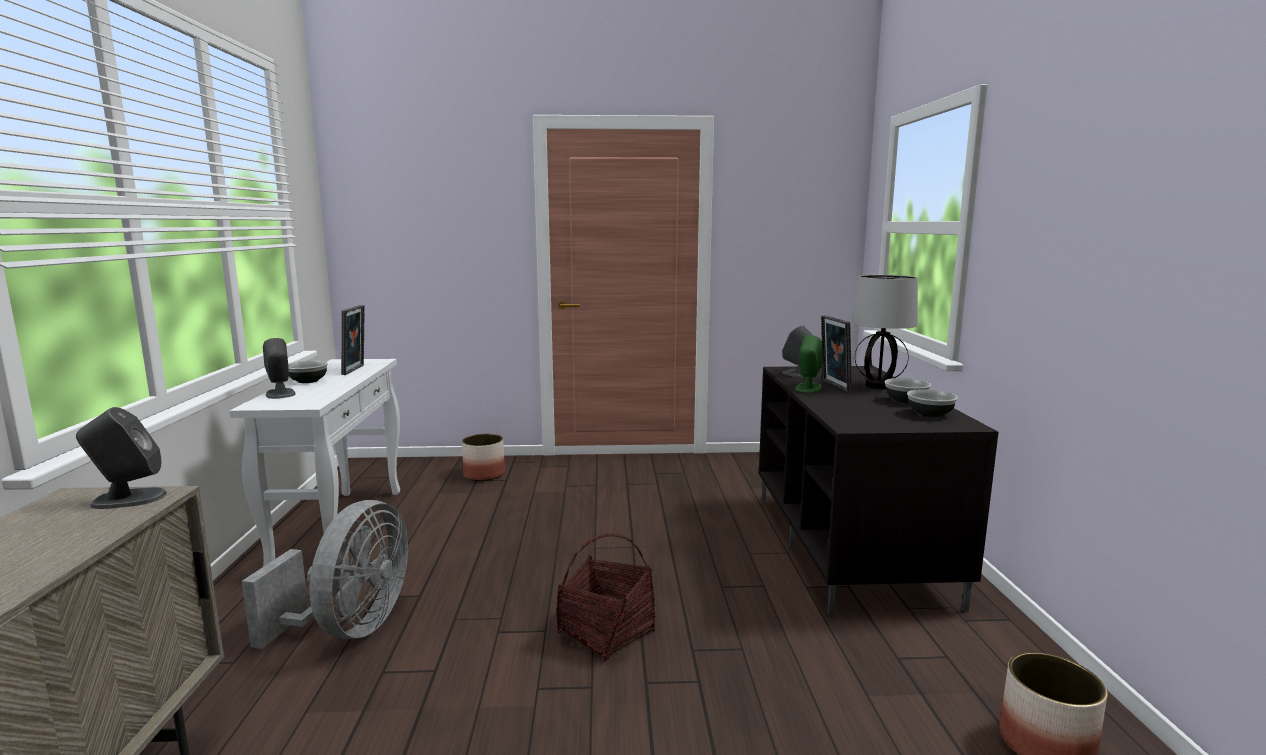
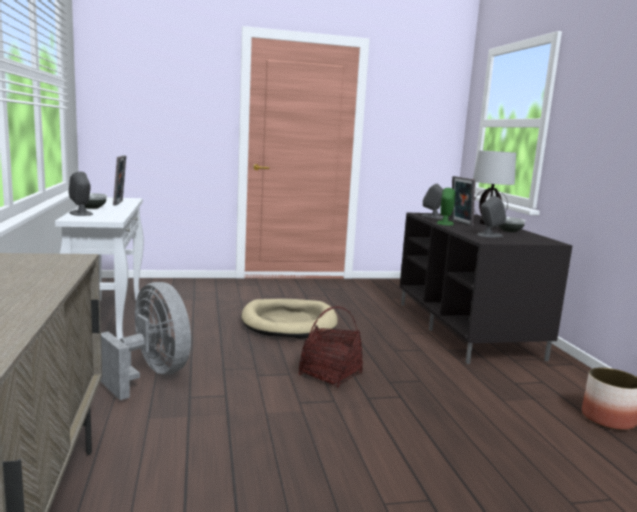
camera: 10 degrees left, 0 degrees up
(128, 499) = (58, 258): grey speaker -> grey speaker (489, 235)
(350, 628) = (151, 375): grey fan -> grey fan turned 45 degrees counterclockwise
(484, 475) = (198, 289): planter -> none
(584, 533) = (289, 322): none -> beige dog bed
(929, 414) = (528, 237): bowl -> none

